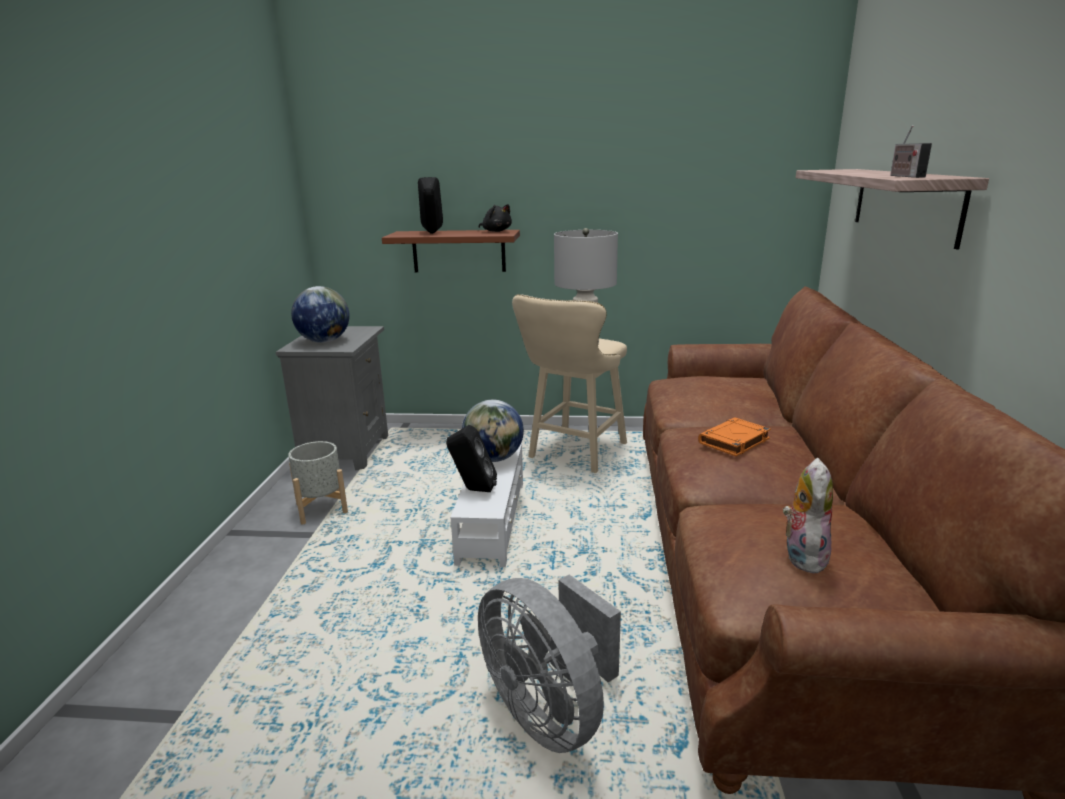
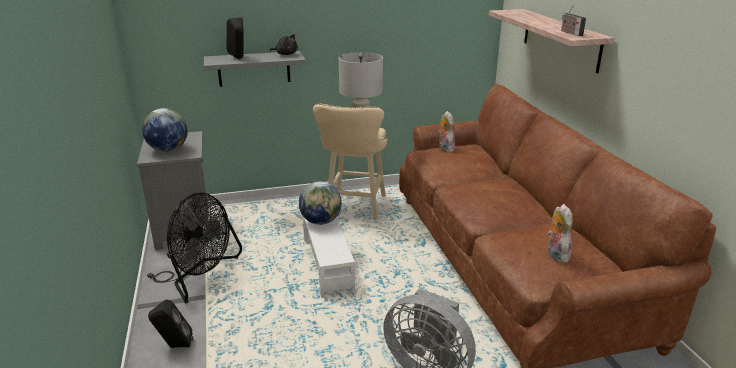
camera: 20 degrees left, 5 degrees up
(321, 508) = (197, 277): grey planter -> black fan
(458, 251) = (254, 68): brown shelf -> grey shelf
(473, 490) = (322, 246): black speaker -> black speaker (174, 346)
(704, 377) = (445, 148): none -> plush toy
(734, 441) = (487, 193): orange book -> none

